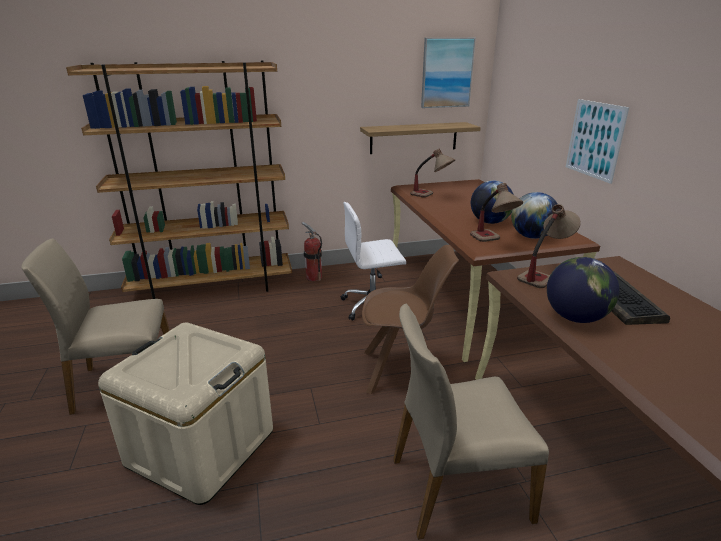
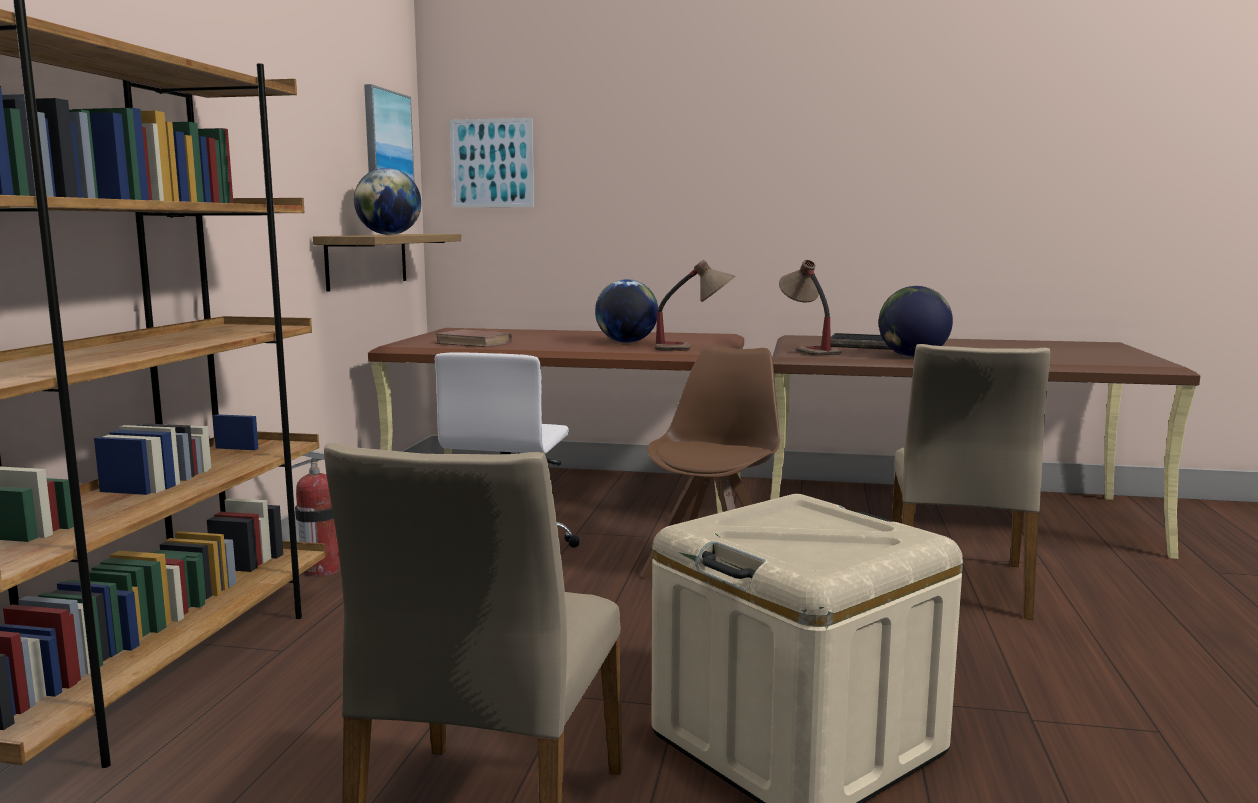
camera: 65 degrees left, 15 degrees down
(431, 196) = (474, 343): table lamp -> brown book
(531, 237) = (698, 340): globe -> globe (389, 234)
(594, 140) = (689, 217): picture -> picture (492, 163)

